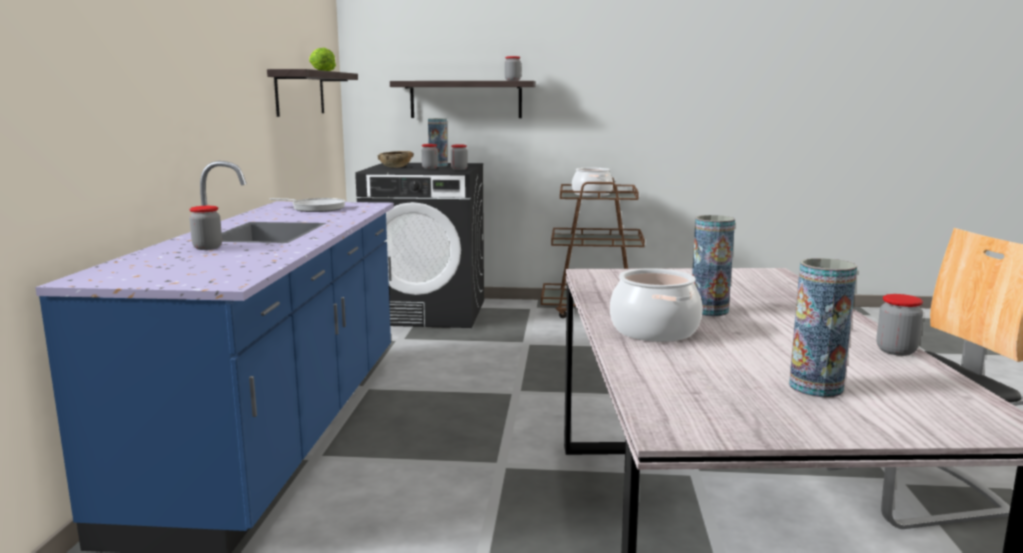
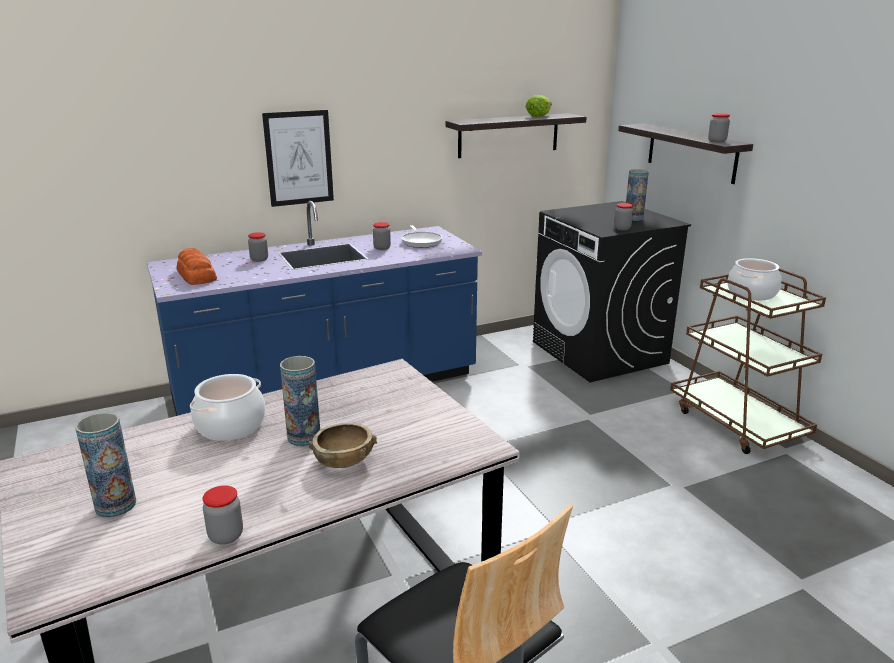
camera: 60 degrees right, 10 degrees up
(173, 104) = (299, 158): none -> picture
(195, 271) = (196, 275): none -> bread
(396, 167) = (592, 211): brown bowl -> brown bowl (344, 460)
(430, 168) = (609, 220): jar -> jar (382, 248)

